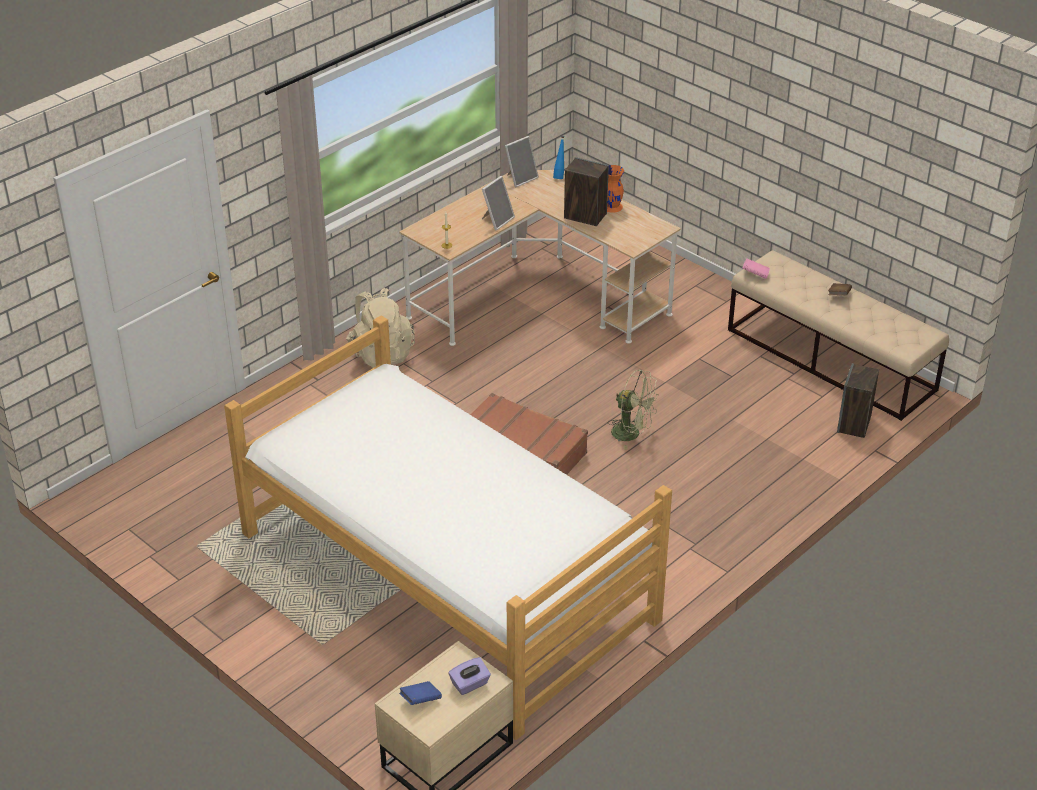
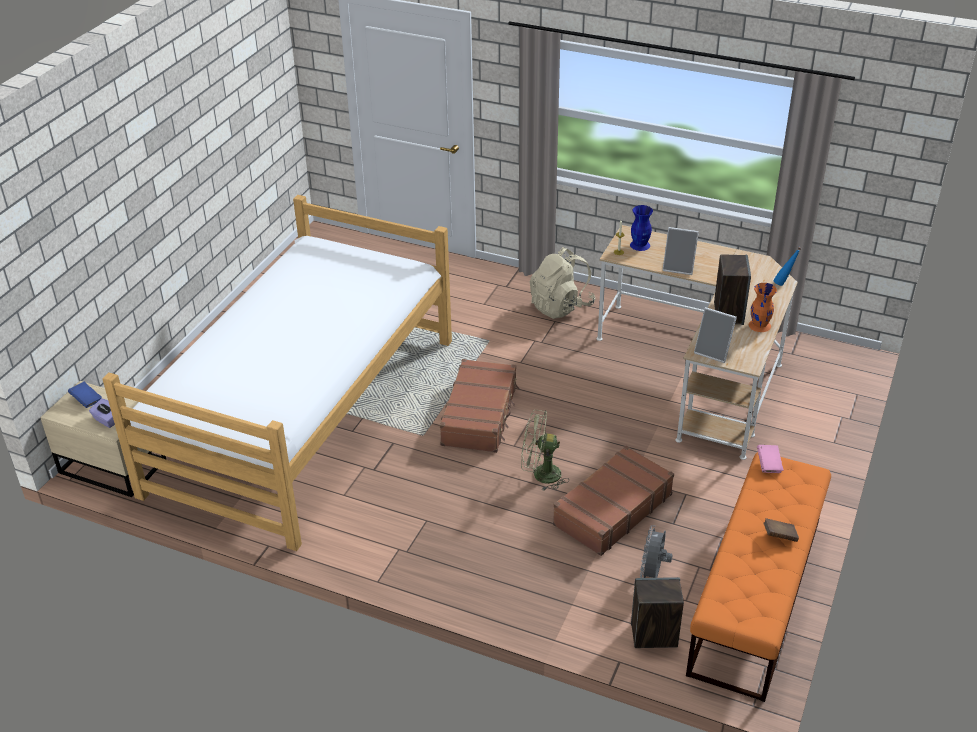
camera: 70 degrees right, 0 degrees up
(444, 230) = (640, 245): none -> blue vase
(520, 178) = (759, 263): picture frame -> picture frame (713, 352)
(632, 434) = (540, 475): green fan -> green fan turned 90 degrees clockwise
(699, 404) = (612, 509): none -> brown suitcase
(786, 405) = (652, 574): none -> grey fan
(831, 360) = (755, 595): beige bench -> orange bench

